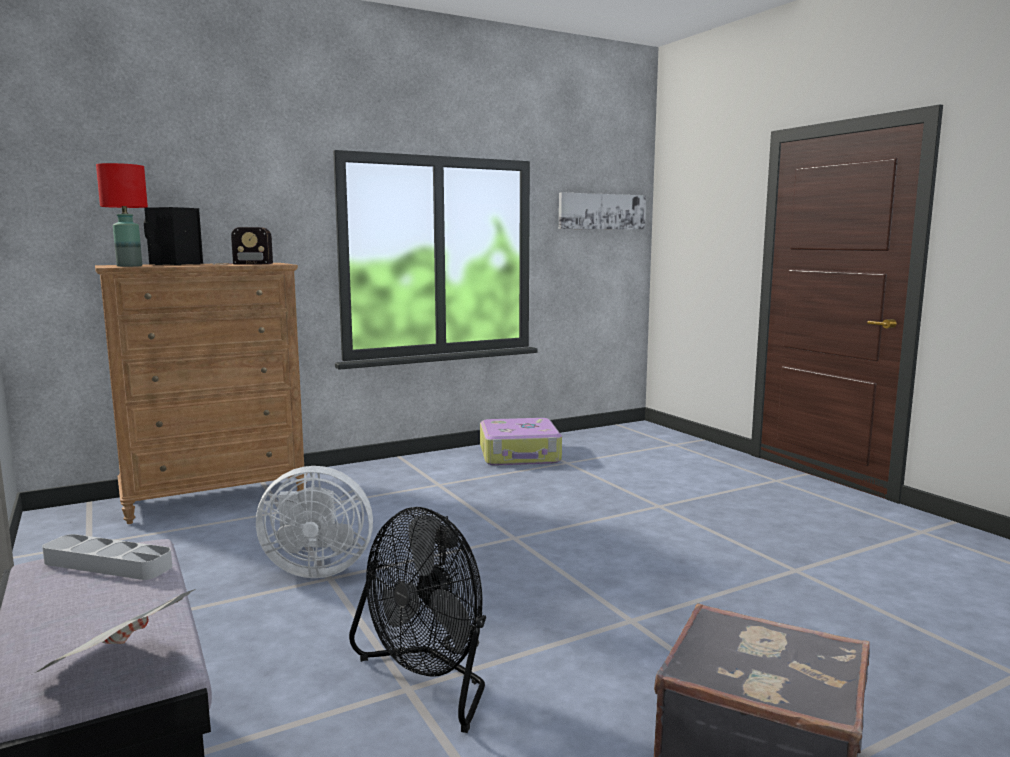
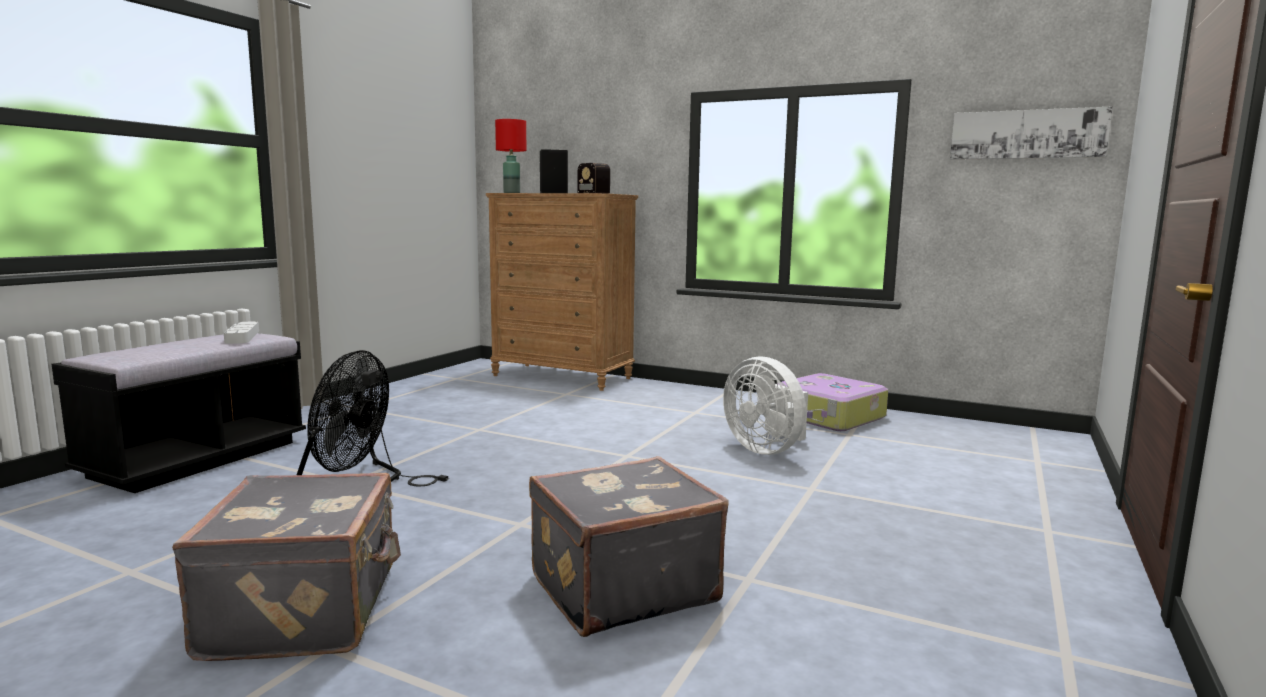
camera: 55 degrees right, 0 degrees up
(119, 668) = (117, 356): newspaper -> none
(316, 569) = (488, 423): white fan -> white fan (766, 449)
(785, 613) = (620, 587): none -> grey suitcase

